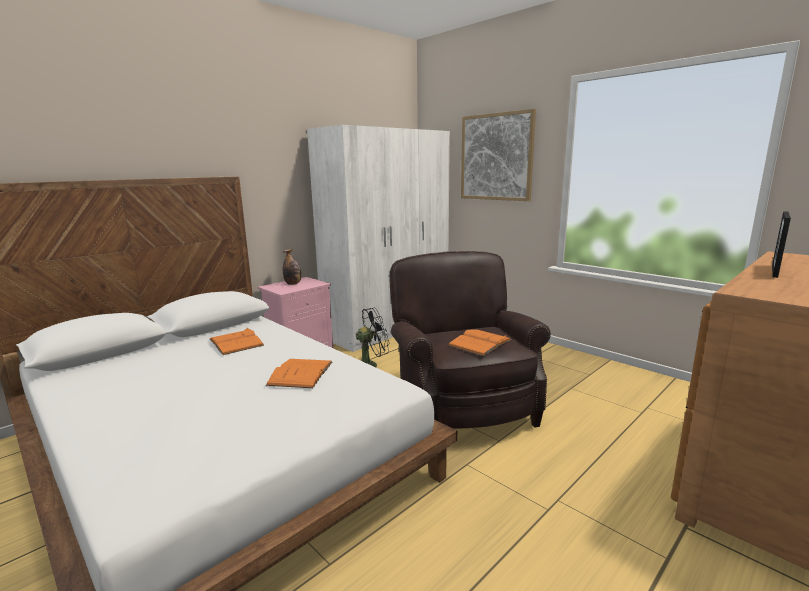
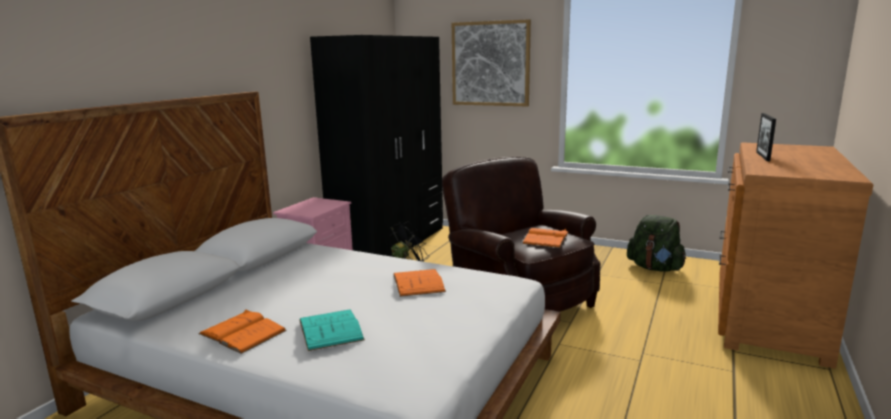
camera: 20 degrees left, 0 degrees up
(158, 411) = (330, 329): none -> turquoise book
(236, 342) = (314, 267): orange book -> orange book (242, 332)
(293, 284) = (310, 205): bottle -> none
(389, 327) = (391, 244): white wardrobe -> black wardrobe
(646, 392) = (655, 268): none -> green backpack

